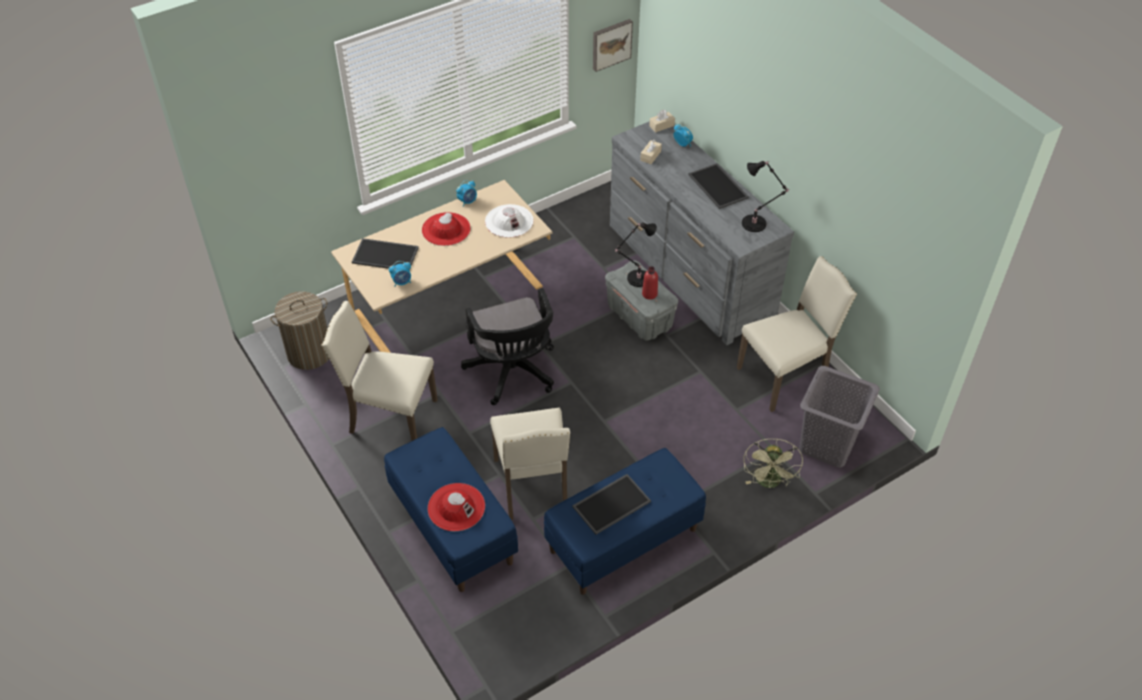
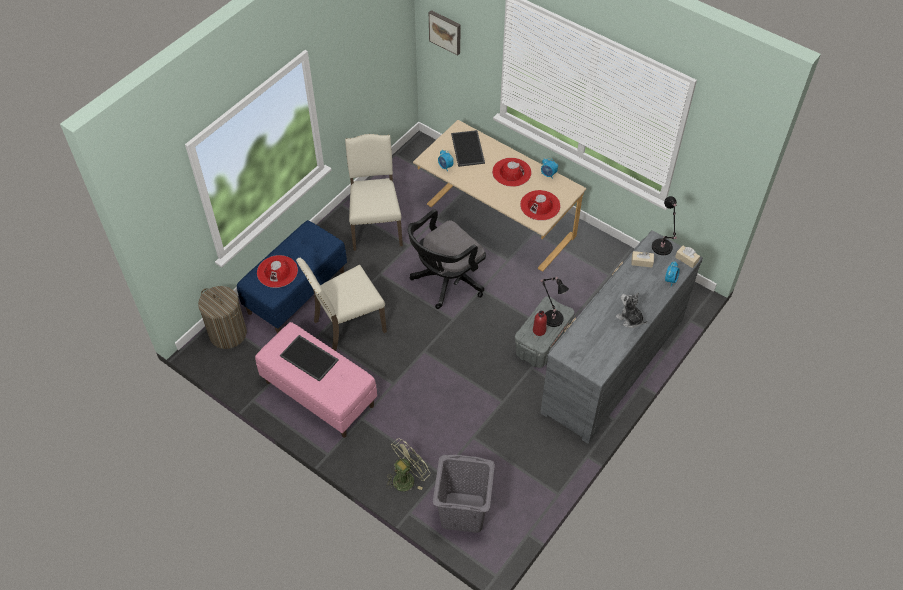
camera: 70 degrees right, 5 degrees up
(309, 353) = (413, 163): laundry basket -> laundry basket (228, 333)
(509, 221) = (540, 205): white hat -> red hat
(611, 44) = (718, 176): picture -> picture (445, 31)
(623, 541) = (318, 394): blue bench -> pink bench
(719, 186) = (630, 319): tray -> plush toy
(756, 224) = (595, 356): black table lamp -> black table lamp (662, 248)
(769, 483) = (407, 477): green fan -> green fan turned 150 degrees clockwise
(785, 376) = (525, 464): beige chair -> none

